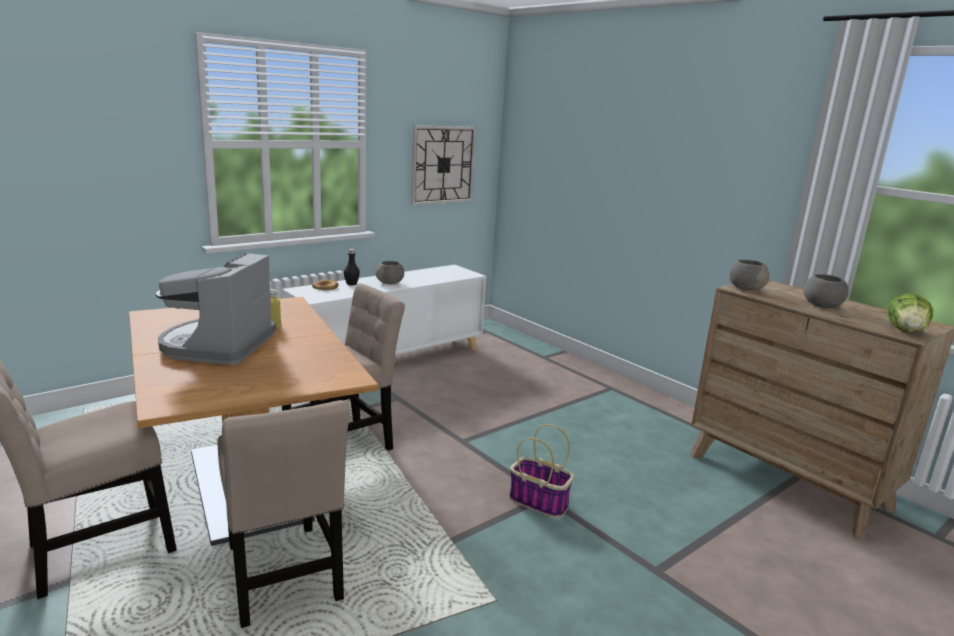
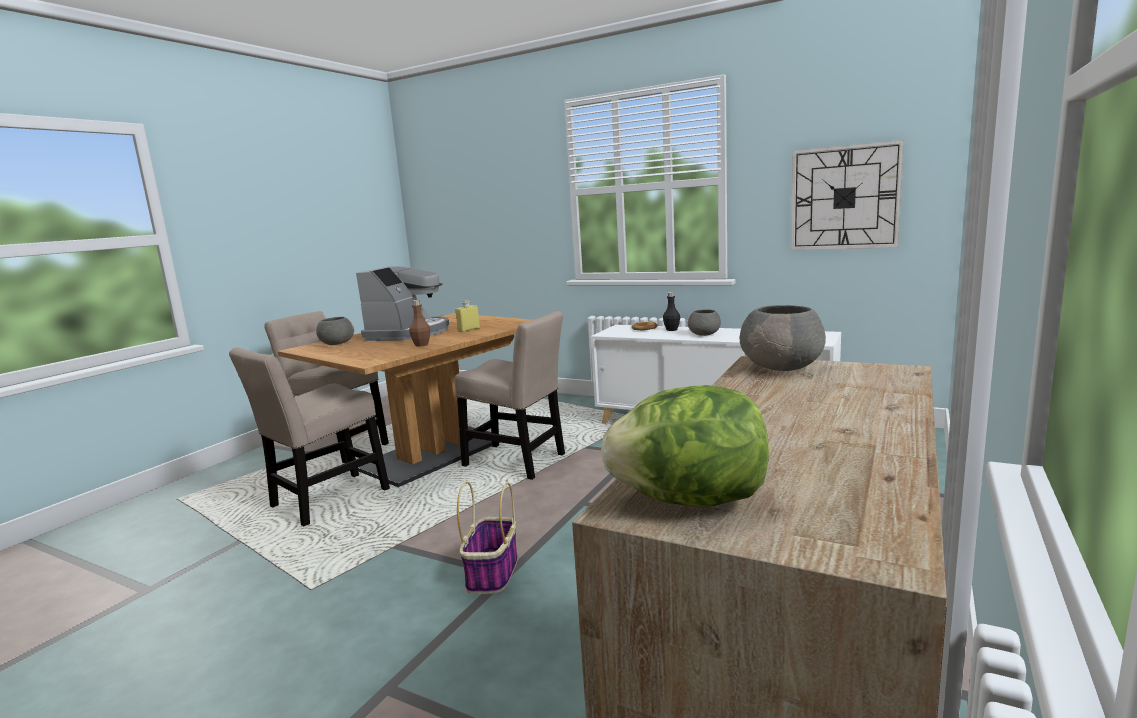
camera: 70 degrees right, 5 degrees down
(218, 345) = (409, 333): coffee machine -> coffee machine turned 120 degrees clockwise
(308, 349) = (421, 345): none -> brown bottle
(822, 306) = (779, 417): grey bowl -> grey bowl (336, 344)

